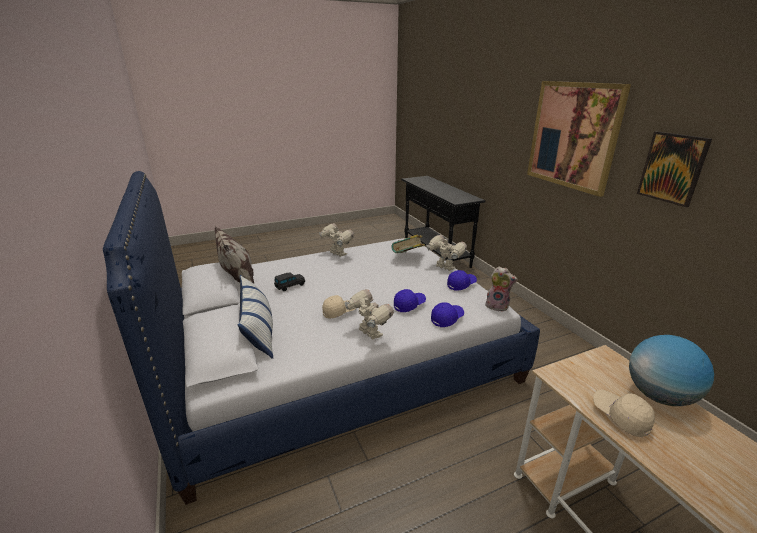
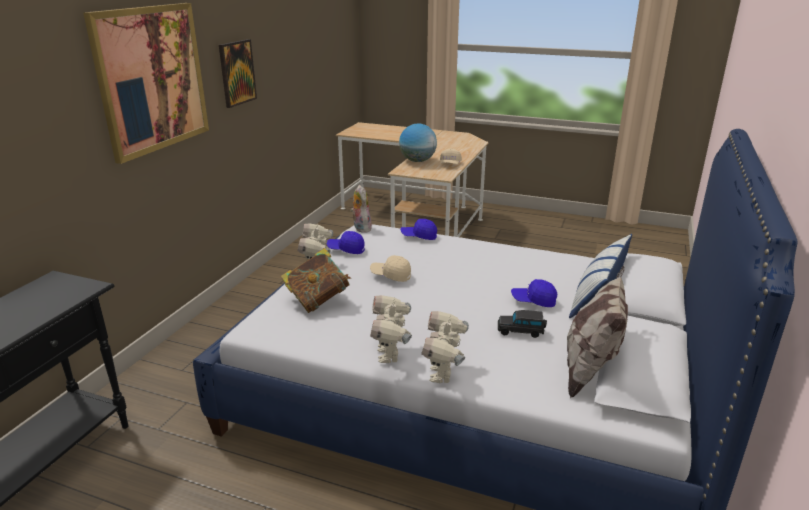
camera: 135 degrees left, 0 degrees up
(339, 311) = (499, 277): beige cap -> beige cap (391, 275)
(369, 334) = (497, 252): toy robot -> toy robot (443, 374)
(409, 305) = (429, 254): blue cap -> blue cap (533, 301)

